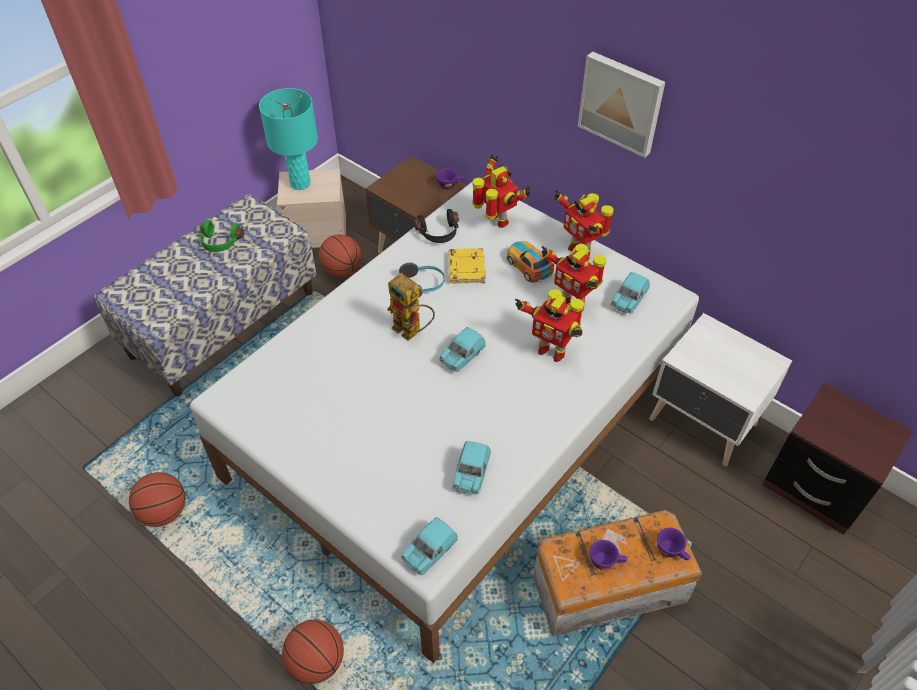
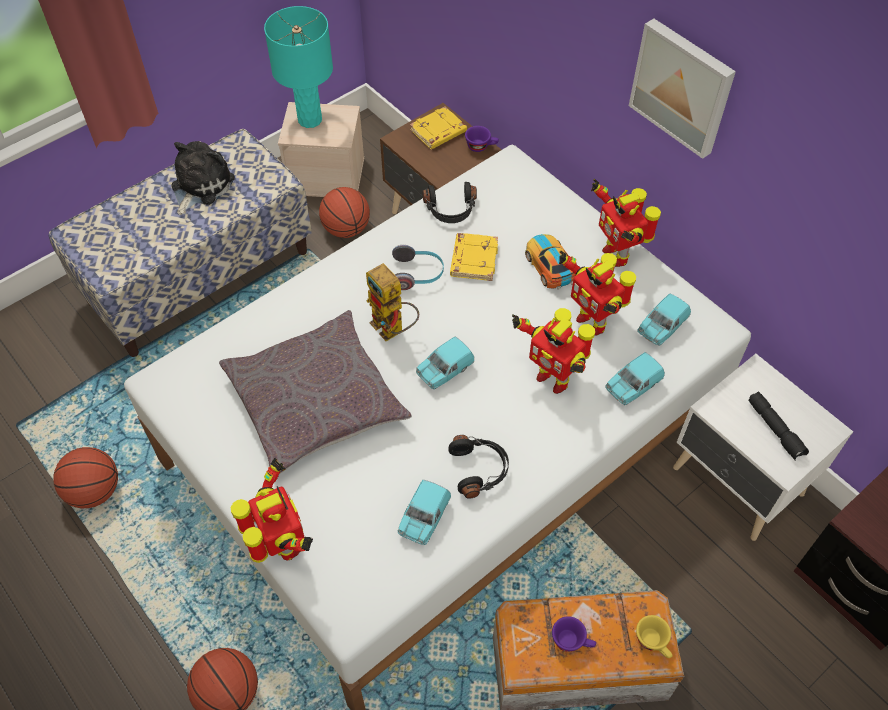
camera: 10 degrees right, 5 degrees up
(220, 243) = (200, 186): green headphones -> plush toy
(359, 395) = (315, 401): none -> grey pillow
(412, 178) = (438, 132): none -> yellow book
(429, 552) = (356, 604): turquoise toy car -> turquoise toy car (632, 386)
(496, 221) = (523, 203): toy robot -> toy robot (282, 546)
(508, 429) = (479, 469): none -> black headphones
(672, 551) = (653, 643): purple cup -> yellow cup
(733, 367) = (776, 429): none -> black flashlight

